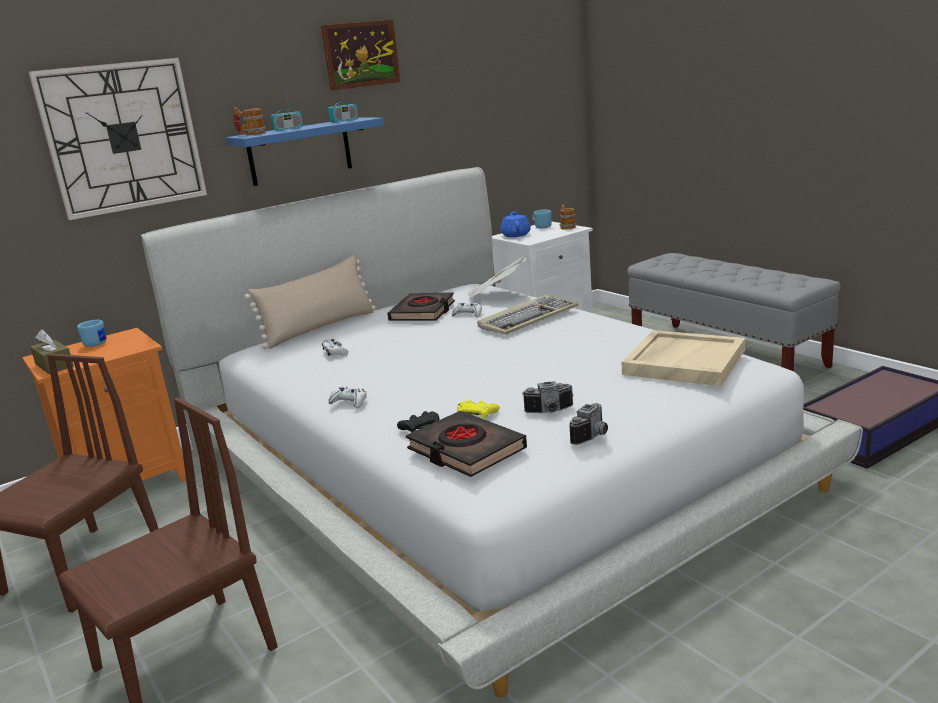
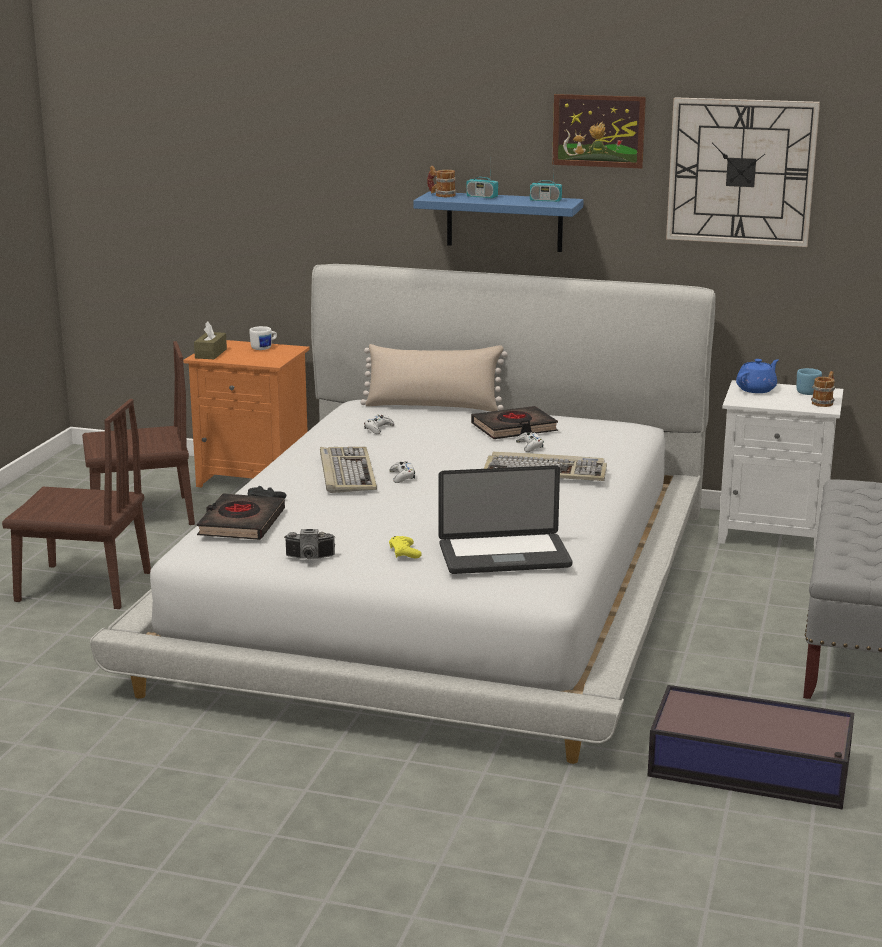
camera: 50 degrees right, 0 degrees up
(97, 343) = (264, 348): blue mug -> white mug
(123, 137) = (335, 173): wall clock -> wall clock (741, 171)
(349, 402) = (287, 465): white game controller -> white game controller (402, 477)
(415, 382) = (346, 473): none -> keyboard
(477, 414) = (306, 510): yellow game controller -> yellow game controller (404, 552)
(496, 294) = (603, 442): newspaper -> none
(550, 412) = (336, 532): camera -> none
(683, 362) = (504, 556): beige tray -> laptop

